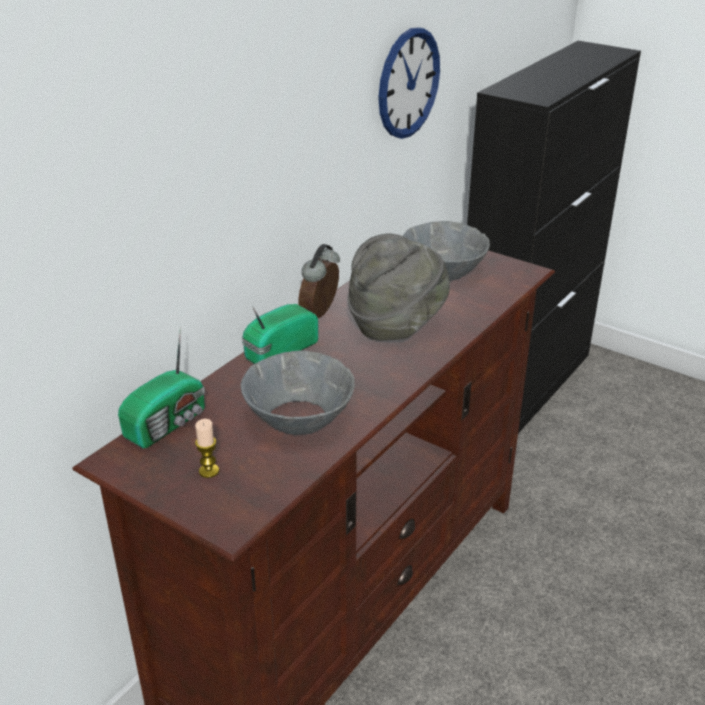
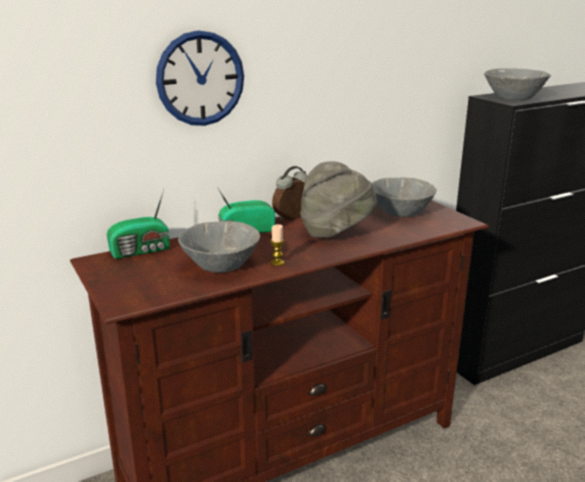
camera: 25 degrees right, 10 degrees down
(209, 471) = (139, 277): candle -> candle (277, 262)
(408, 83) = (401, 76): wall clock -> wall clock (200, 79)
(532, 89) = (513, 97): none -> grey bowl

